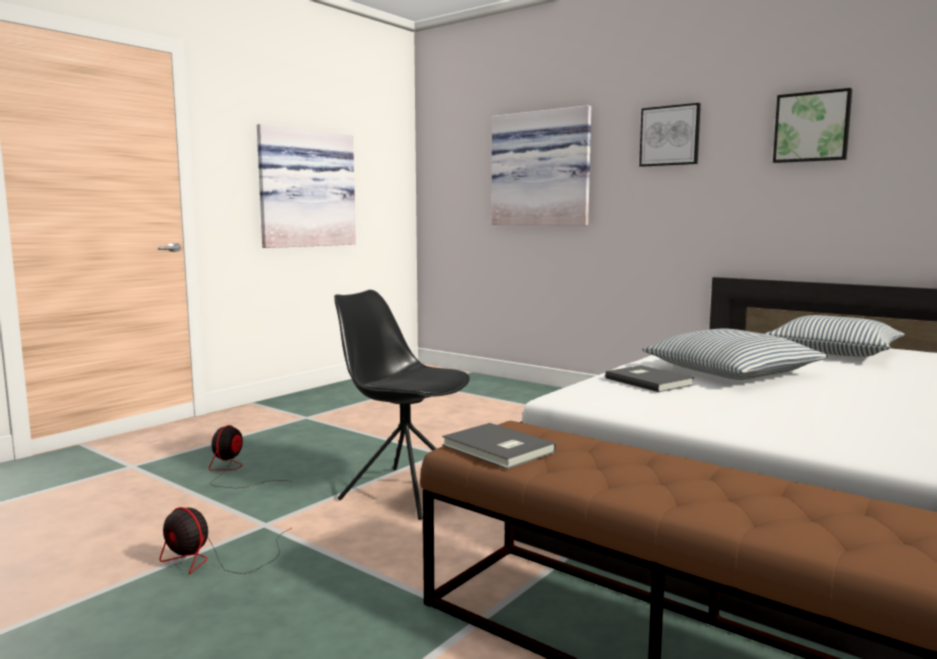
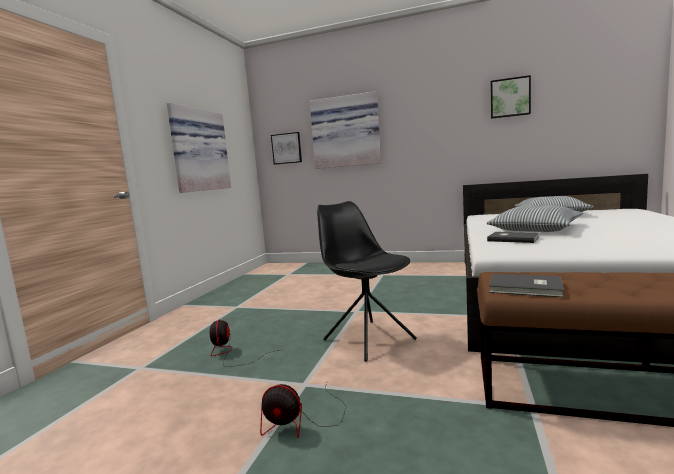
camera: 20 degrees left, 0 degrees up
(404, 492) = (368, 339): black chair -> black chair turned 45 degrees clockwise
(670, 136) = (427, 107): picture -> picture (286, 148)

